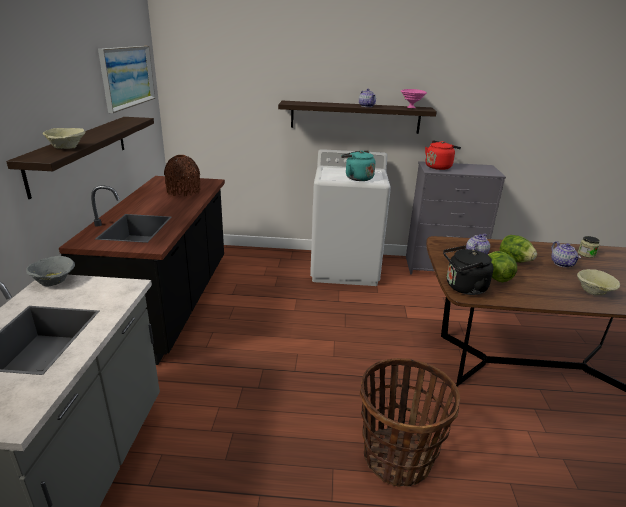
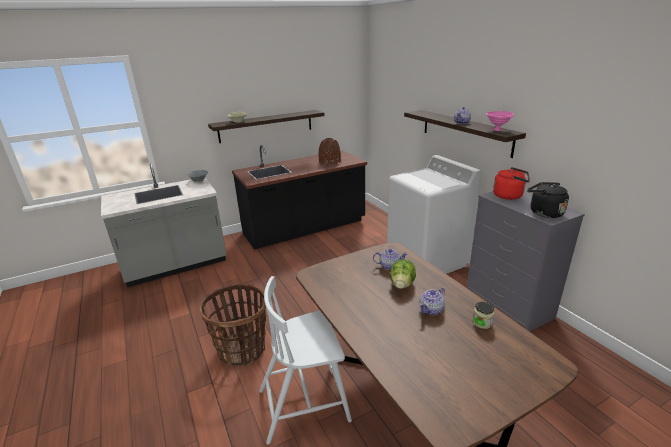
camera: 60 degrees right, 0 degrees up
(127, 76) = (326, 85): picture -> none
(357, 178) = (421, 183): turquoise kettle -> none
(463, 288) = (320, 272): black kettle -> black kettle (543, 213)
(496, 277) = (354, 282): lettuce -> none
(519, 433) = (305, 404): none -> white chair
(594, 292) = (387, 334): beige bowl -> none

